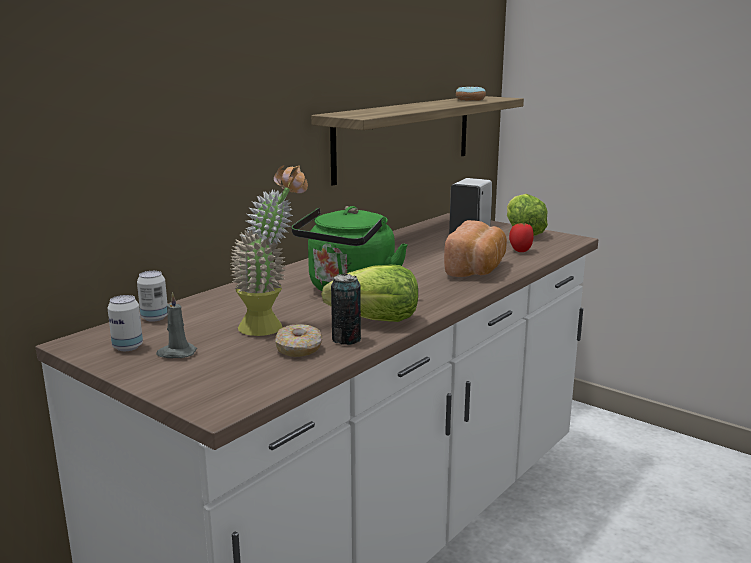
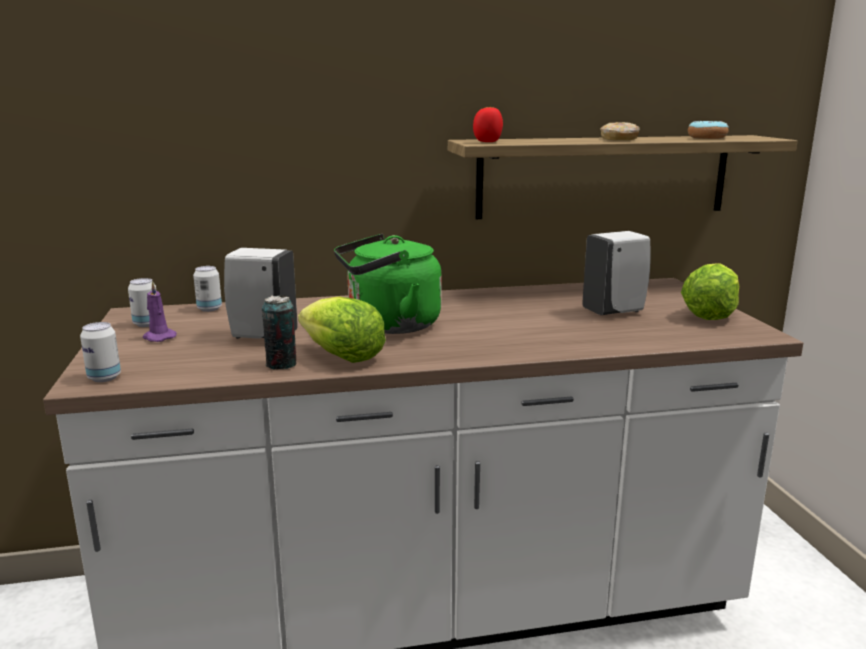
camera: 40 degrees right, 0 degrees up
(176, 353) = (158, 337): grey candle -> purple candle
(224, 398) = (104, 378): none -> can
(271, 325) = (262, 337): potted plant -> white soap dispenser
(299, 349) = (233, 360): donut -> donut (619, 139)
(477, 269) = (555, 338): bread -> none
(520, 251) = (656, 332): tomato -> tomato (487, 142)

